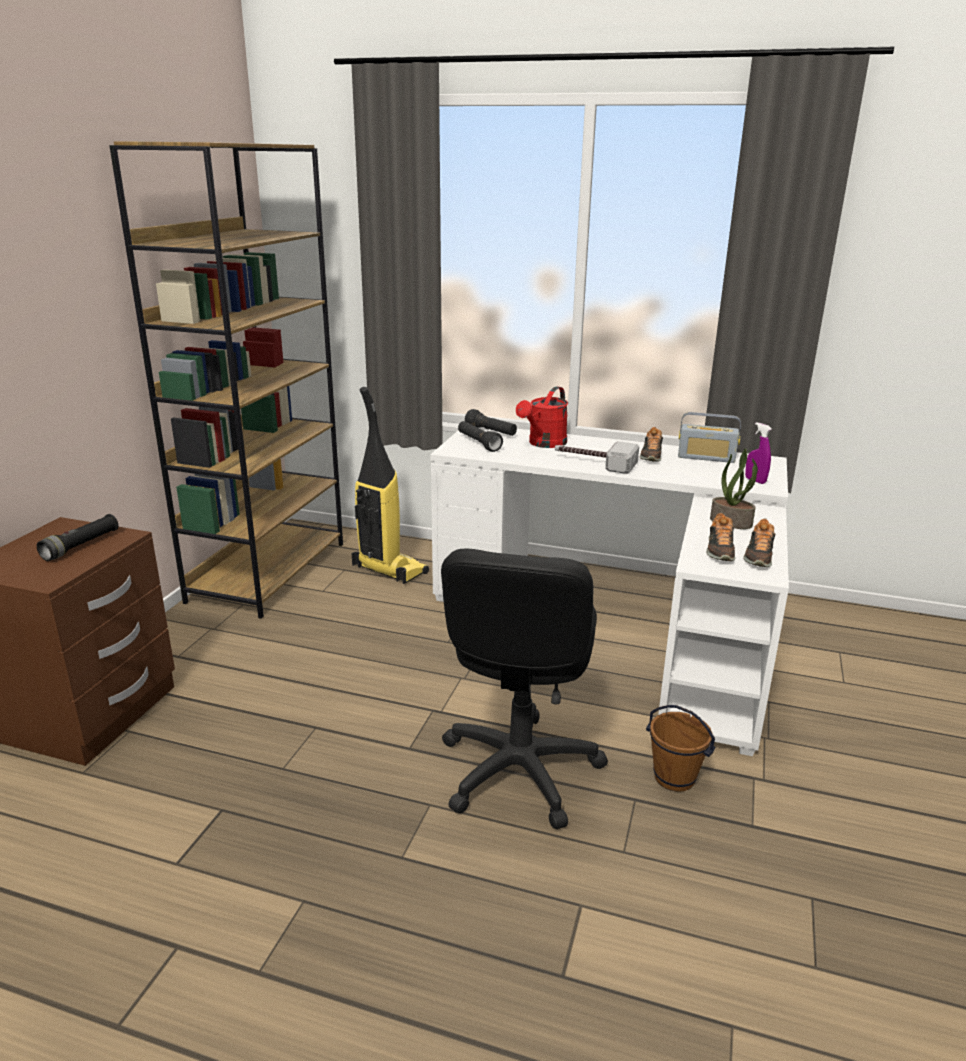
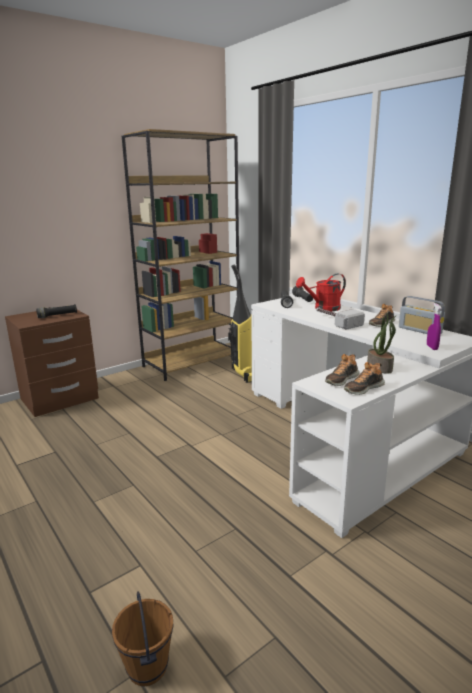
camera: 35 degrees right, 5 degrees down
(518, 770) = (193, 487): black office chair -> none
(674, 778) = (273, 528): brown bucket -> brown bucket (146, 667)

